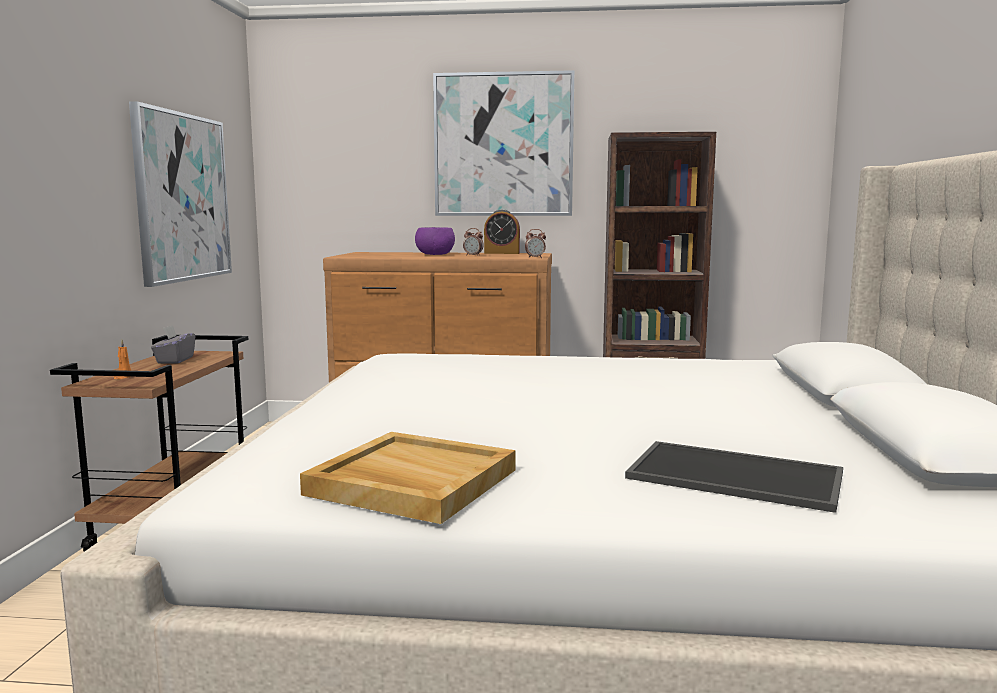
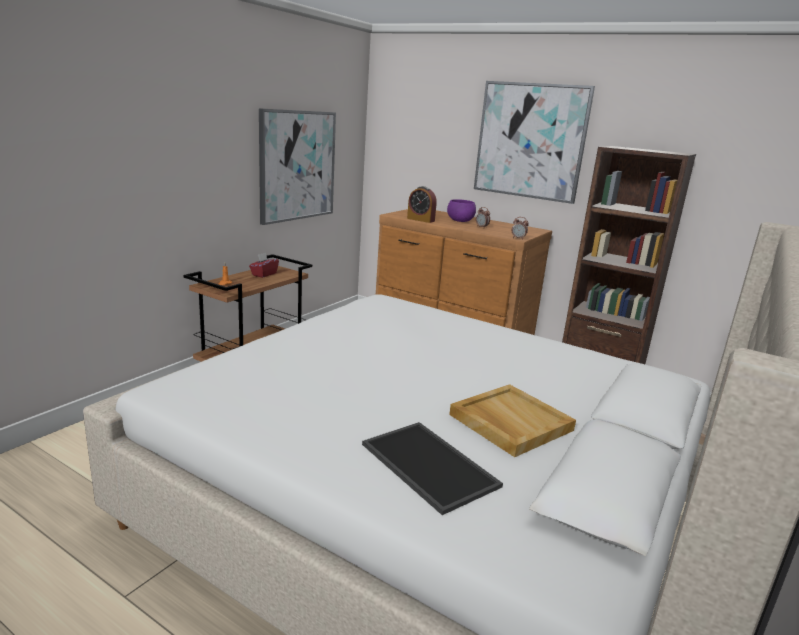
camera: 25 degrees right, 10 degrees up
(174, 360) = (264, 274): grey tissue box -> red tissue box
(410, 482) = (250, 410): beige tray -> beige tray (509, 422)
(502, 253) = (512, 225): alarm clock -> alarm clock (420, 220)

